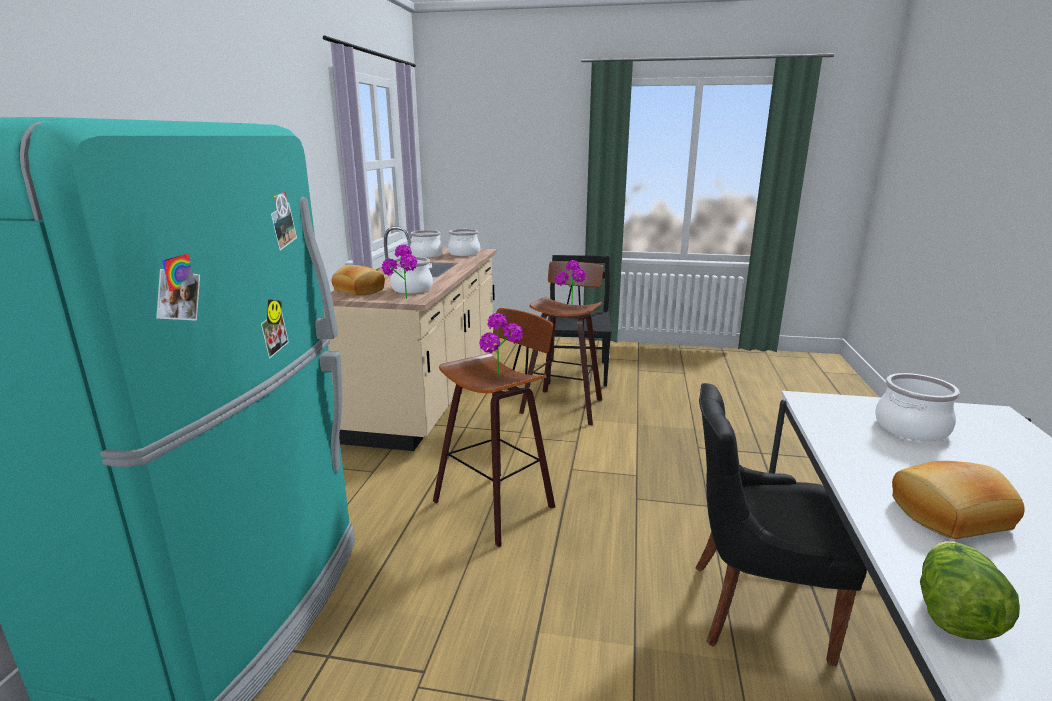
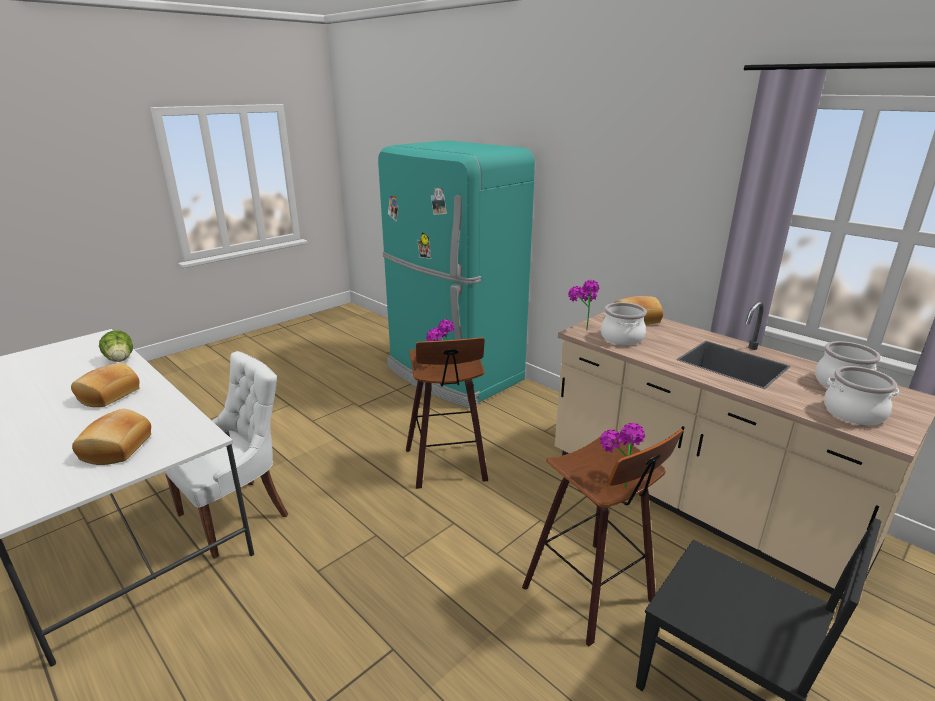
camera: 125 degrees right, 5 degrees up
(753, 608) = (236, 514): black chair -> white chair
(910, 428) = (118, 448): cooking pot -> bread

